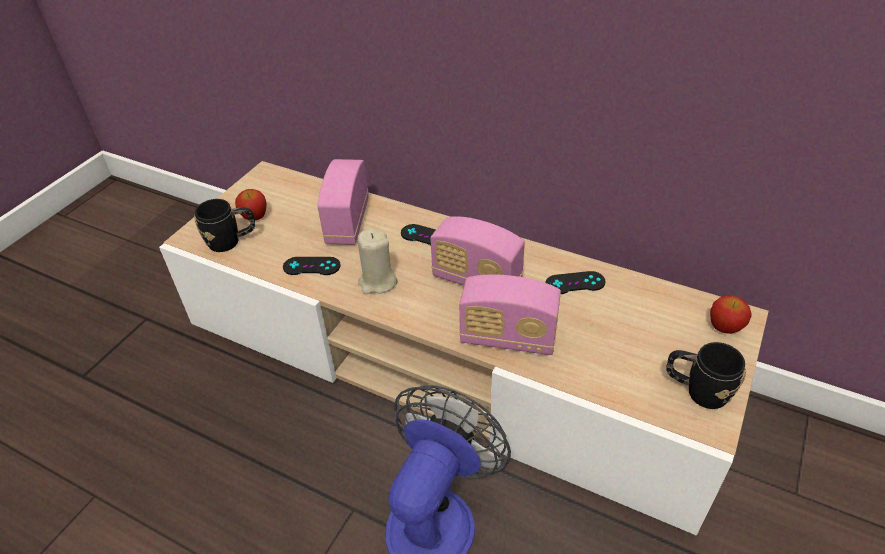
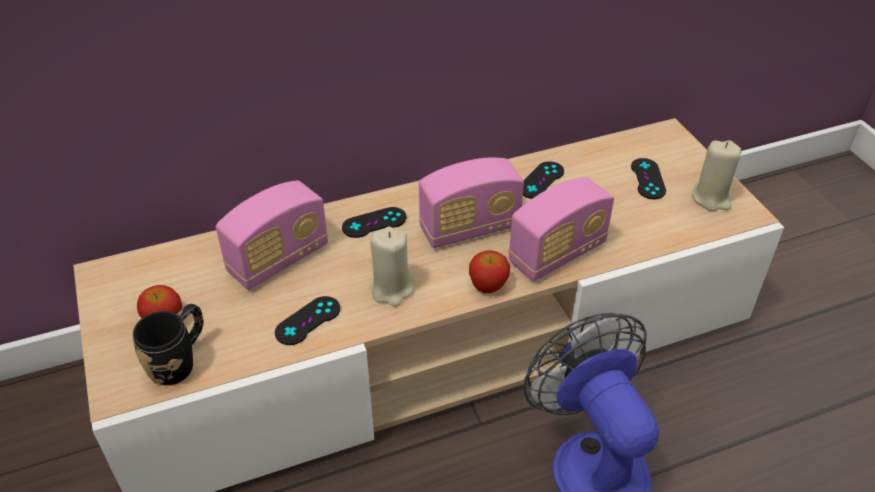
camera: 50 degrees left, 0 degrees up
(347, 222) = (278, 259): radio -> radio turned 90 degrees counterclockwise
(663, 338) = (648, 179): none -> black game controller
(697, 391) = (711, 198): black mug -> beige candle
(725, 327) = (669, 145): apple -> apple (488, 285)

